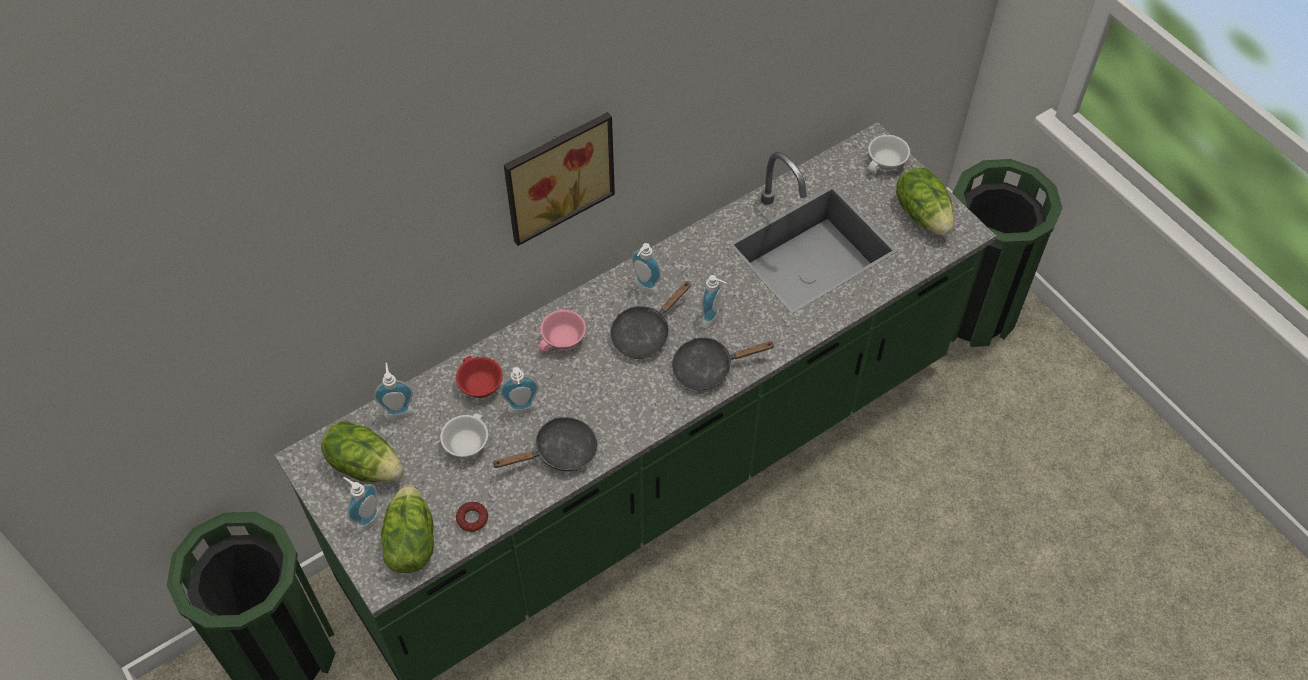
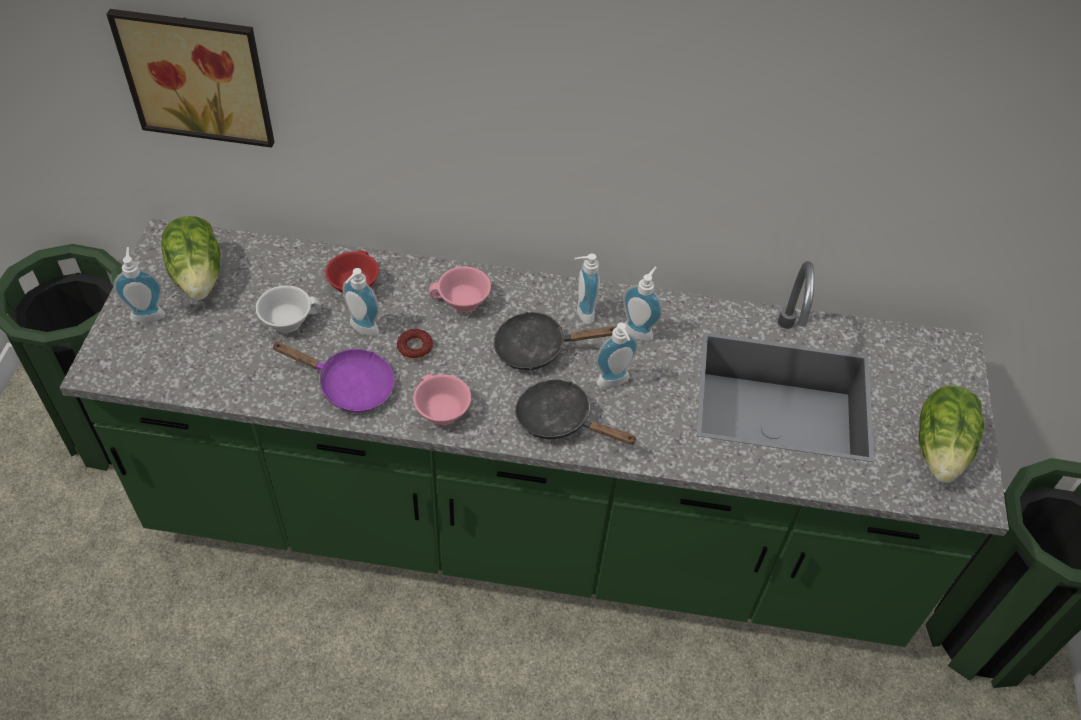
camera: 40 degrees right, 5 degrees down
(398, 410) = (272, 255): soap dispenser -> soap dispenser (639, 330)
(410, 542) = (153, 358): lettuce -> none
(472, 519) = (218, 380): donut -> donut (415, 347)
(556, 174) = (526, 104): picture -> picture (198, 74)
(559, 452) = (349, 386): black frying pan -> purple frying pan
(633, 421) = (439, 411): none -> pink cup
(887, 163) = (950, 376): white cup -> none

